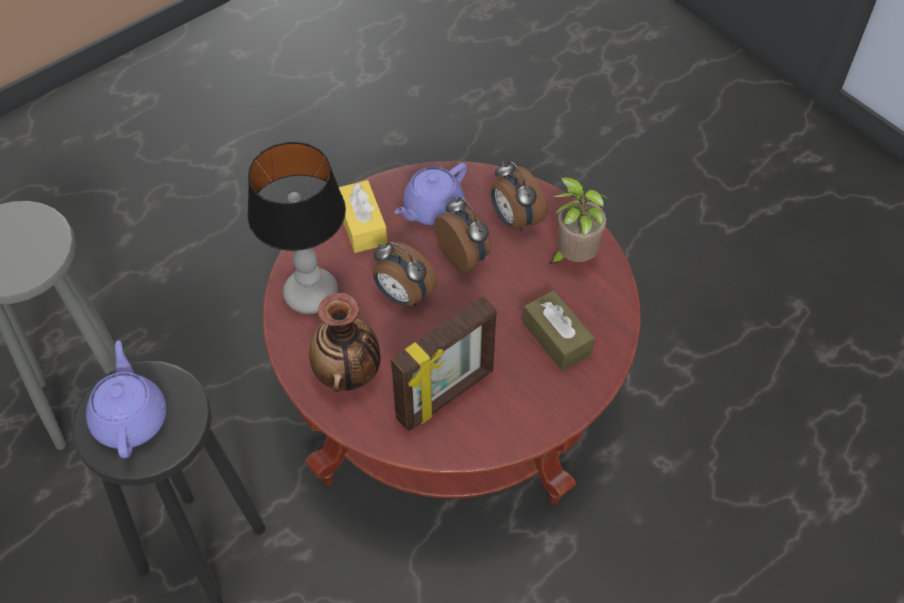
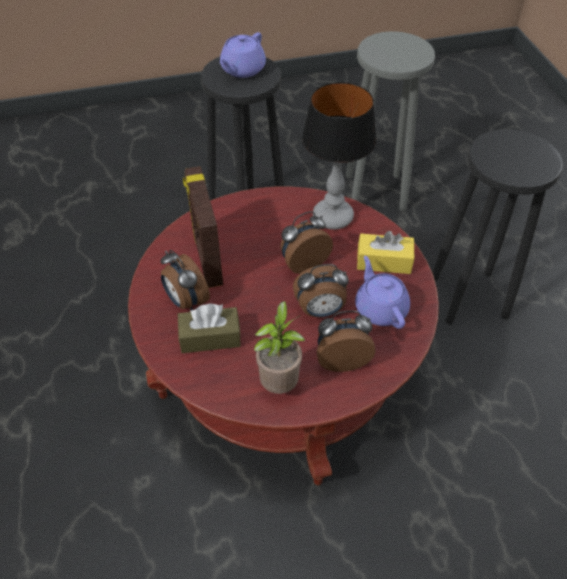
camera: 115 degrees right, 5 degrees down
(131, 418) = (242, 70): purple teapot -> purple teapot turned 105 degrees clockwise
(257, 247) = (469, 298): none -> black stool
(348, 373) = (257, 217): vase -> none
(522, 385) = (186, 301): none -> alarm clock

